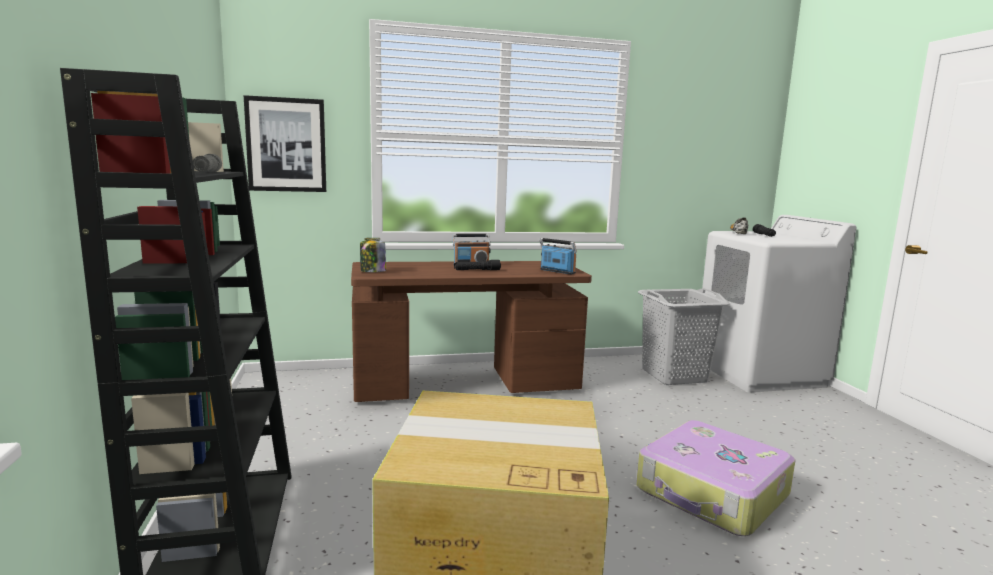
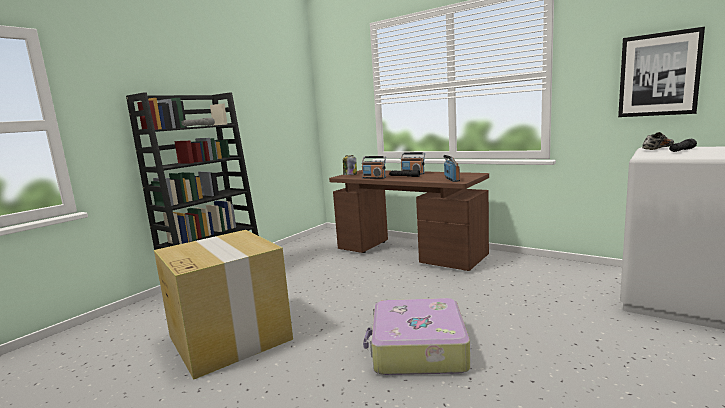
camera: 50 degrees right, 0 degrees up
(286, 145) = (337, 104): picture -> picture (658, 75)
(438, 275) = (374, 178): none -> radio
(673, 375) = (575, 281): grey laundry basket -> none

